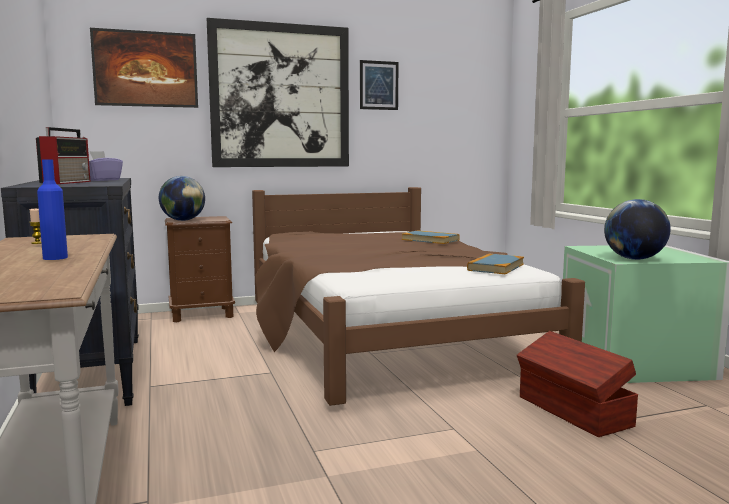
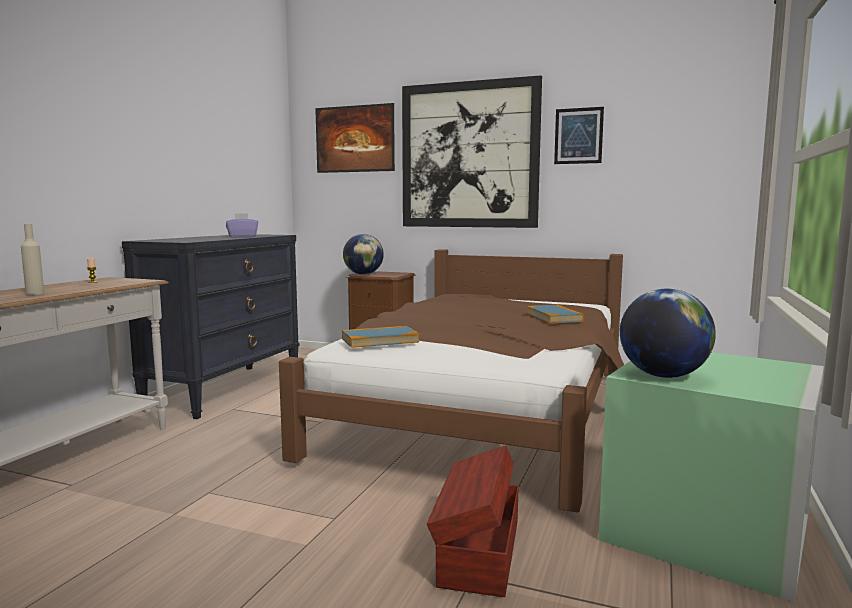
camera: 40 degrees right, 0 degrees up
(55, 258) = (35, 293): blue bottle -> beige bottle
(67, 182) = (197, 238): radio -> none
(495, 267) = (510, 357): book -> book (380, 340)

